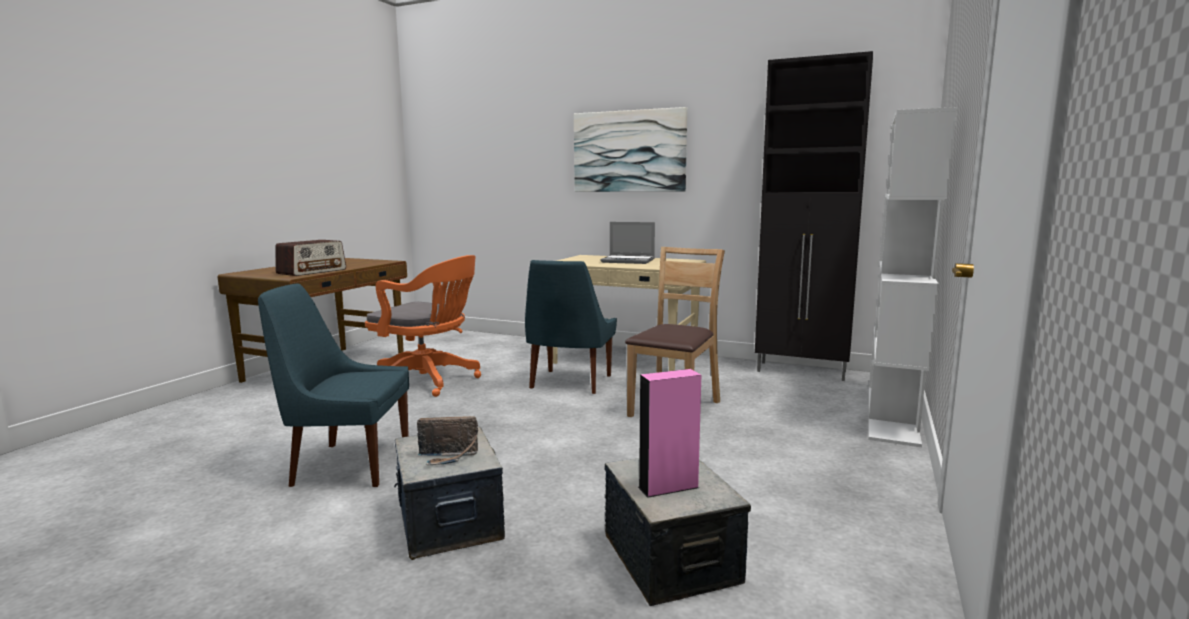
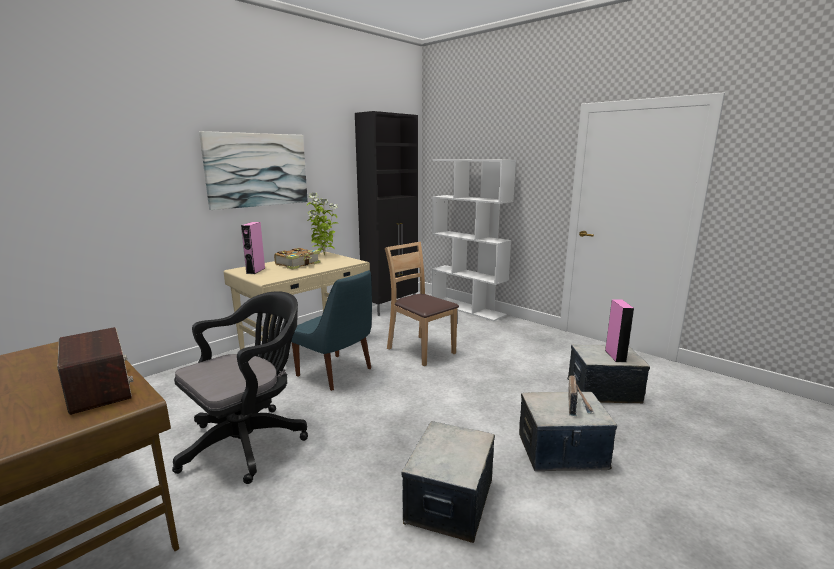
camera: 70 degrees left, 5 degrees up
(347, 465) = (448, 501): blue chair -> storage box
(429, 381) = (249, 441): orange office chair -> black office chair
(586, 258) = (255, 271): none -> pink speaker
(629, 261) = (298, 264): laptop -> book
(680, 261) = (323, 256): none -> potted plant

